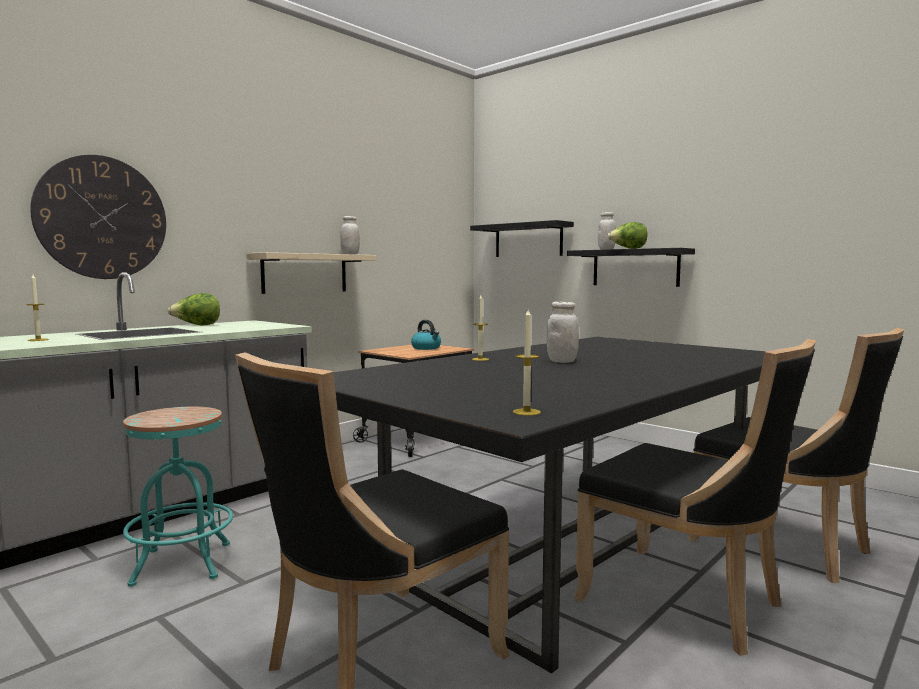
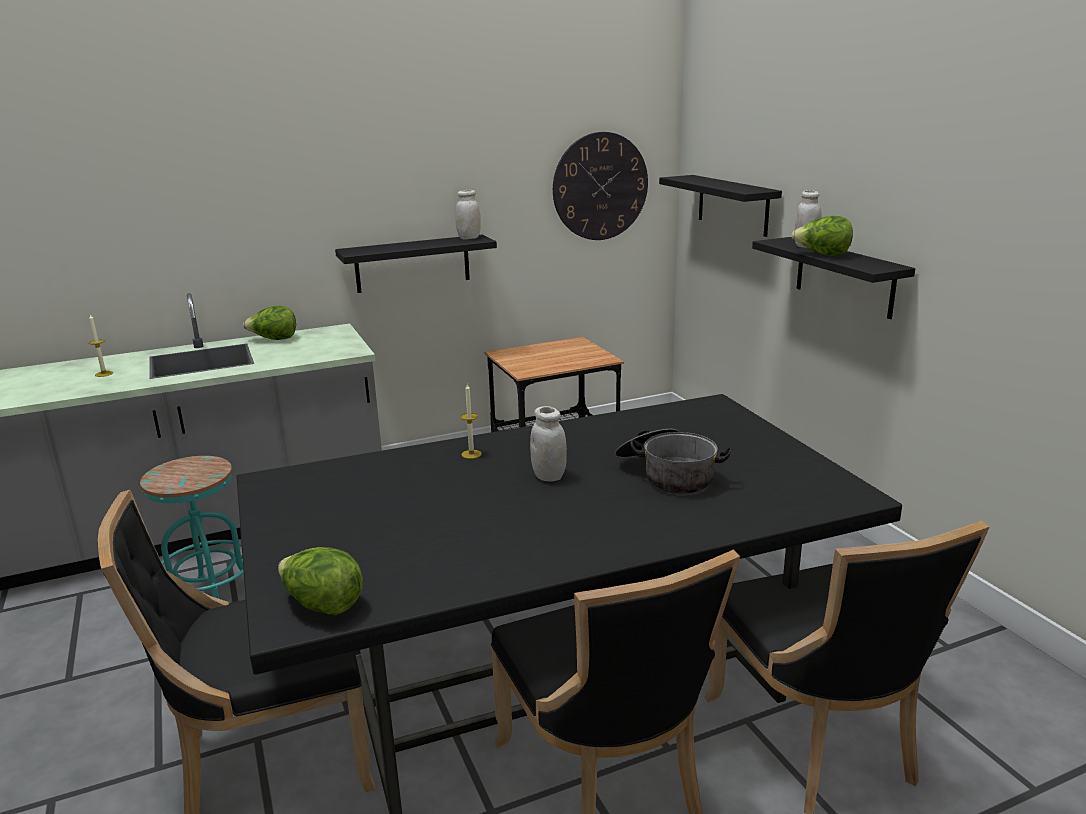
camera: 25 degrees right, 15 degrees up
(102, 218) = (171, 232): wall clock -> wall clock (600, 186)
(305, 273) = (412, 263): beige shelf -> black shelf
(426, 348) = (568, 353): kettle -> none
(526, 412) = (322, 605): candle -> lettuce
(641, 356) = (667, 475): none -> cooking pot

